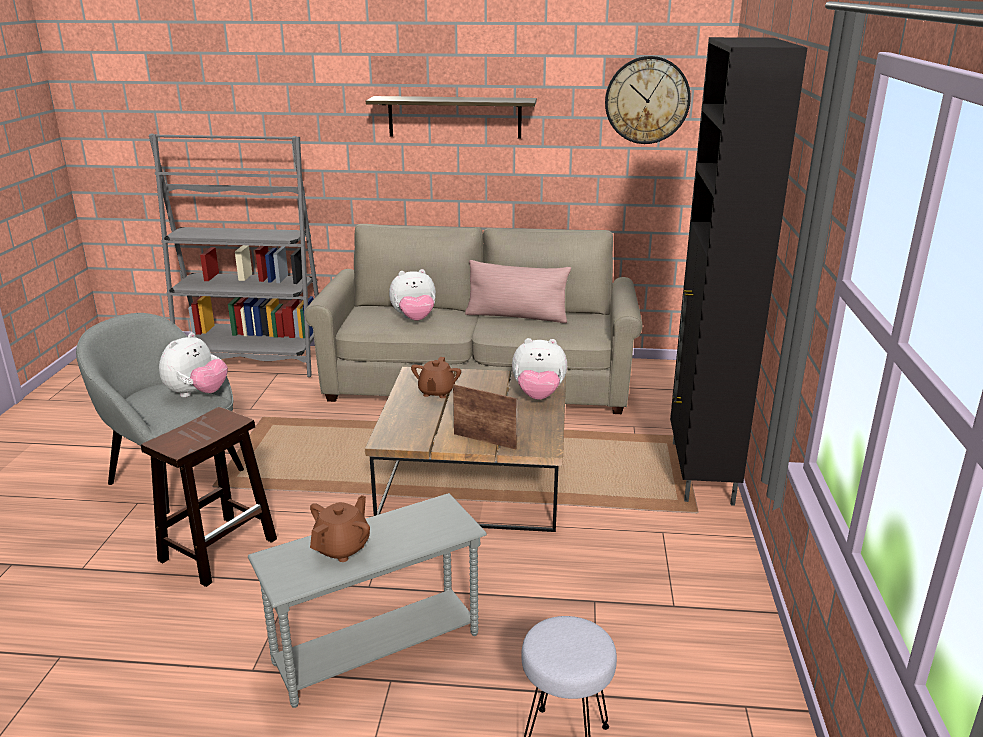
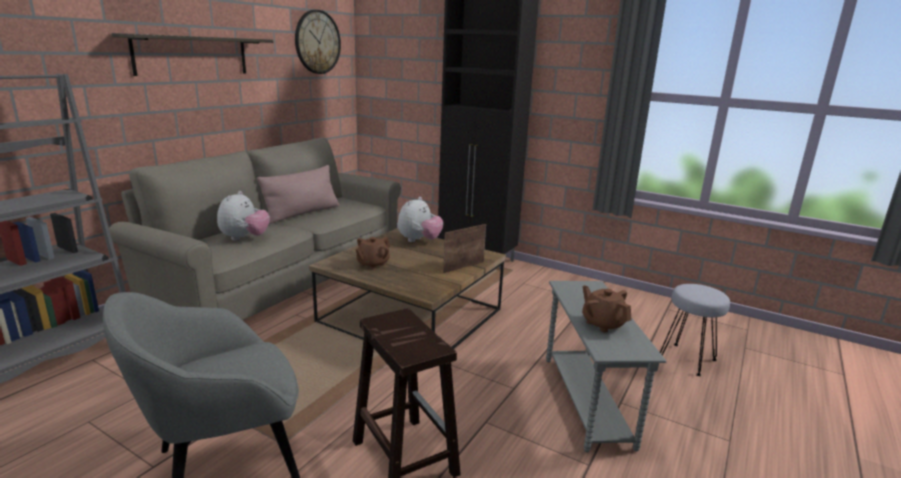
camera: 65 degrees left, 5 degrees down
(197, 394) = (246, 350): plush toy -> none
(436, 392) = (372, 264): brown teapot -> brown teapot turned 90 degrees clockwise

